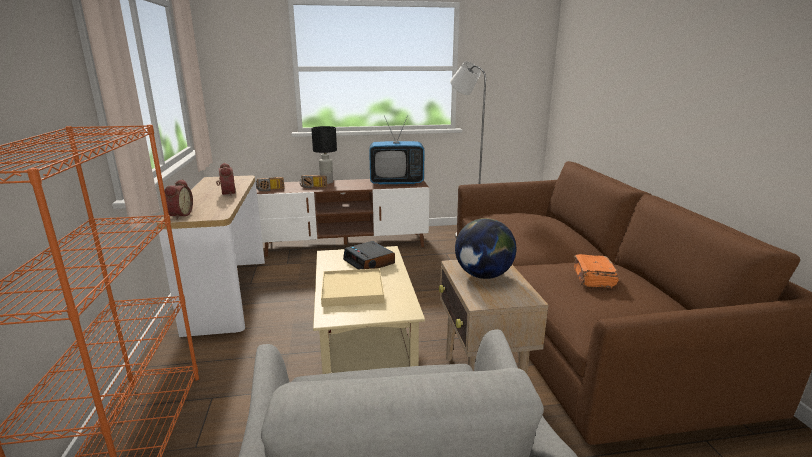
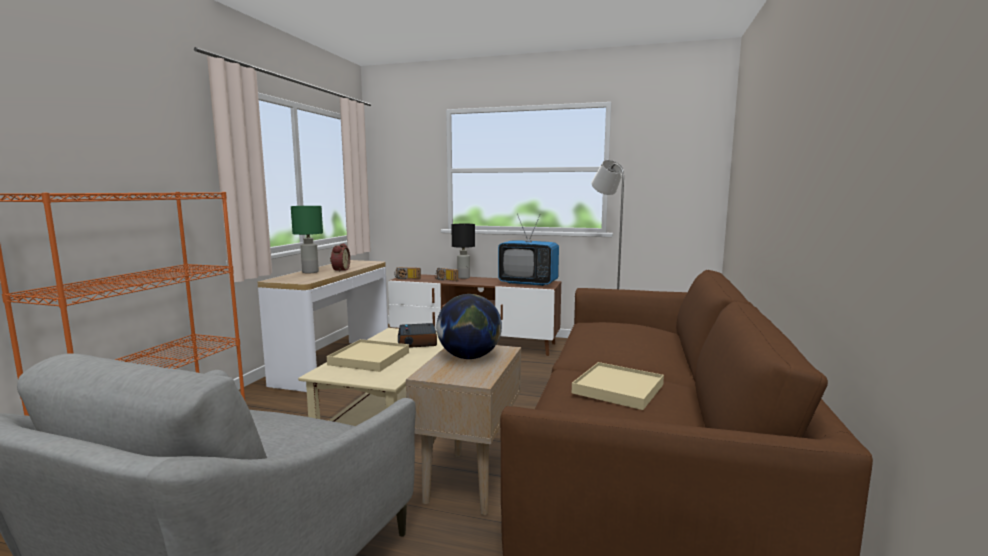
camera: 25 degrees right, 10 degrees down
(179, 215) = (280, 279): alarm clock -> none
(196, 201) = (310, 272): none -> green table lamp
(593, 279) = (618, 389): orange book -> beige tray

